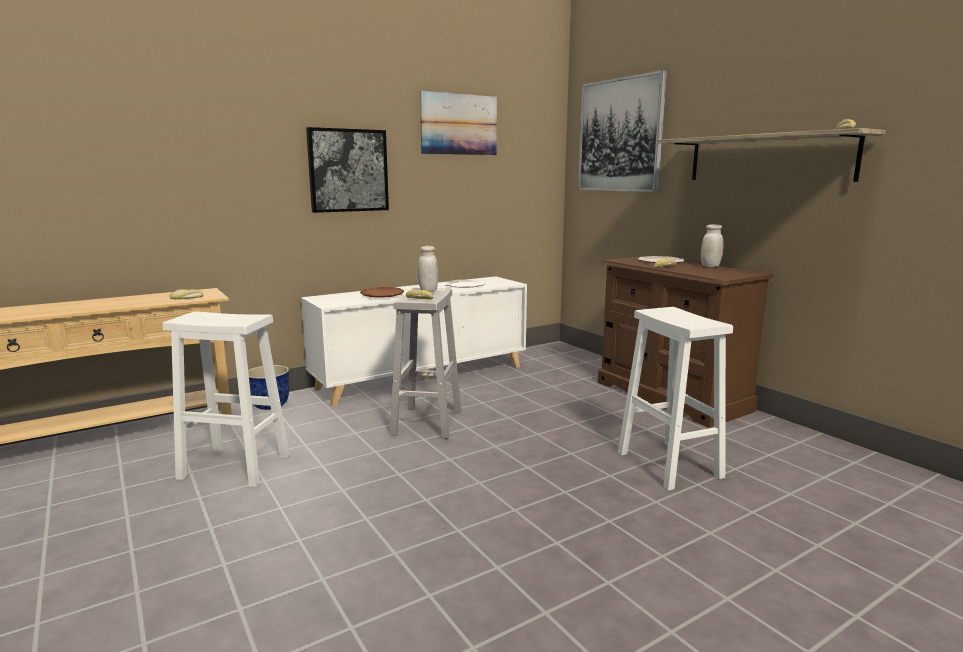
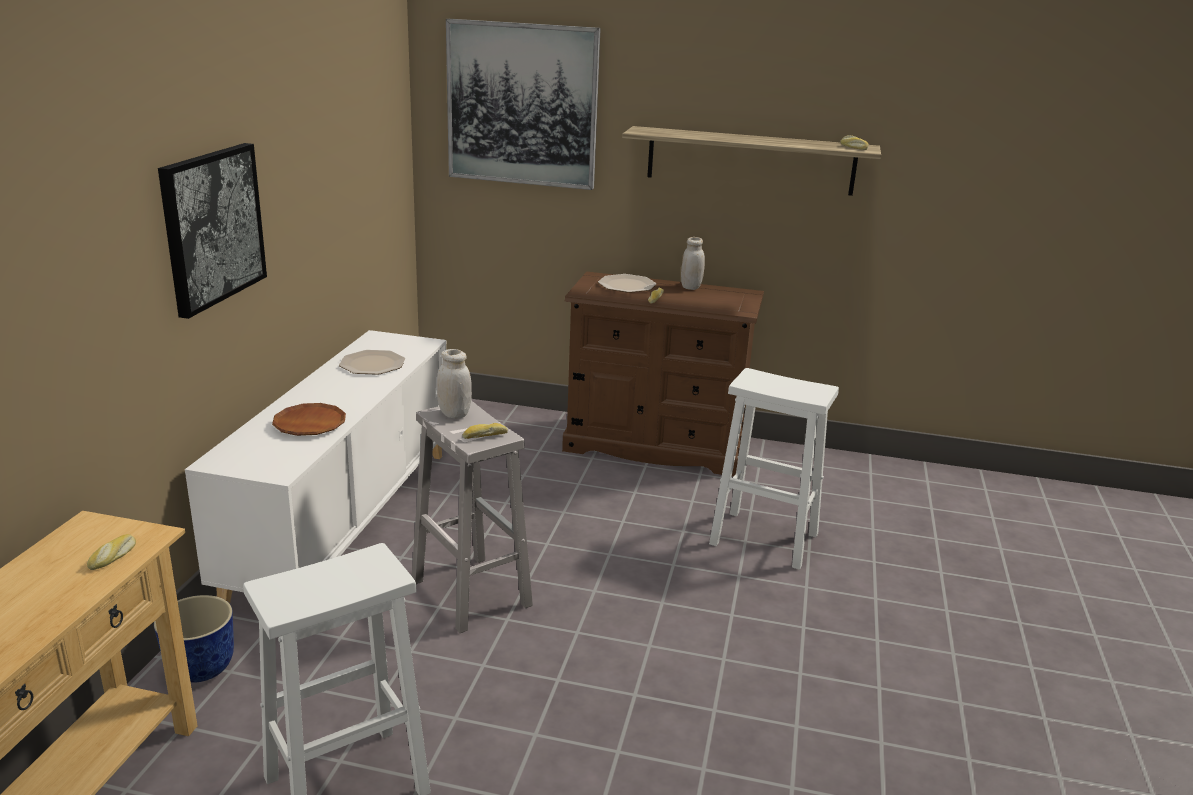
camera: 45 degrees left, 10 degrees up
(459, 124) = (318, 106): picture -> none

